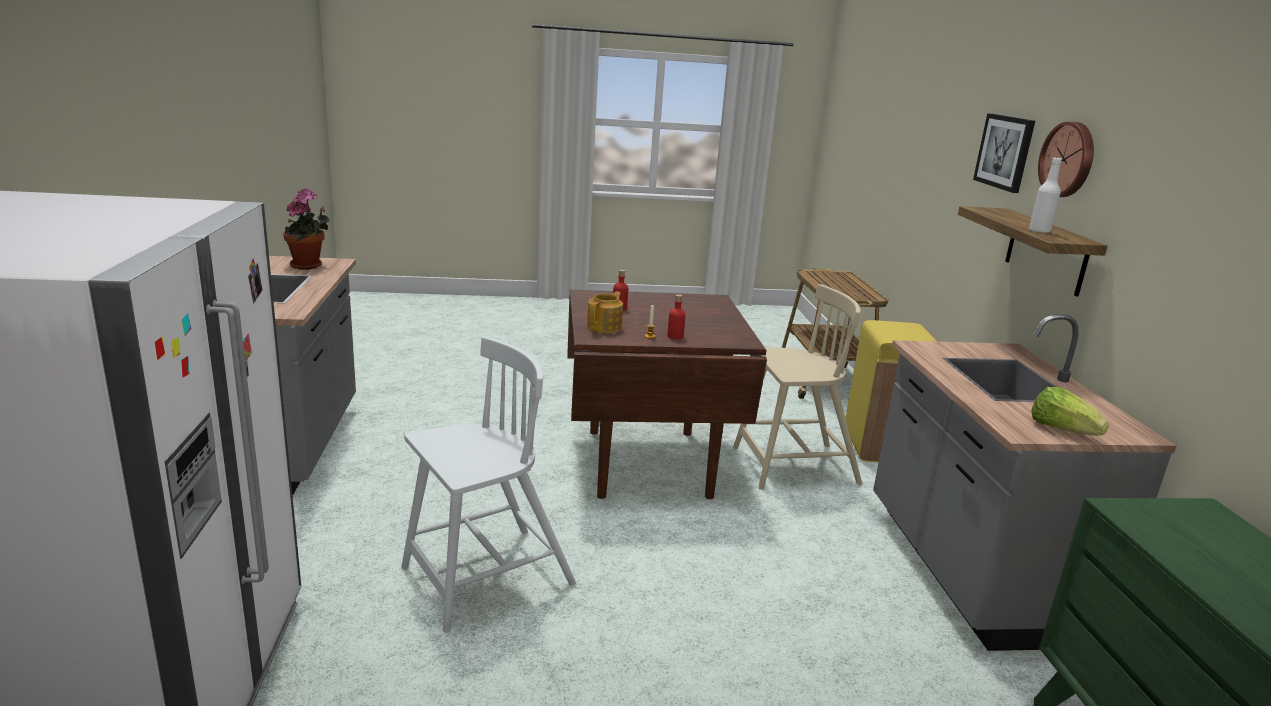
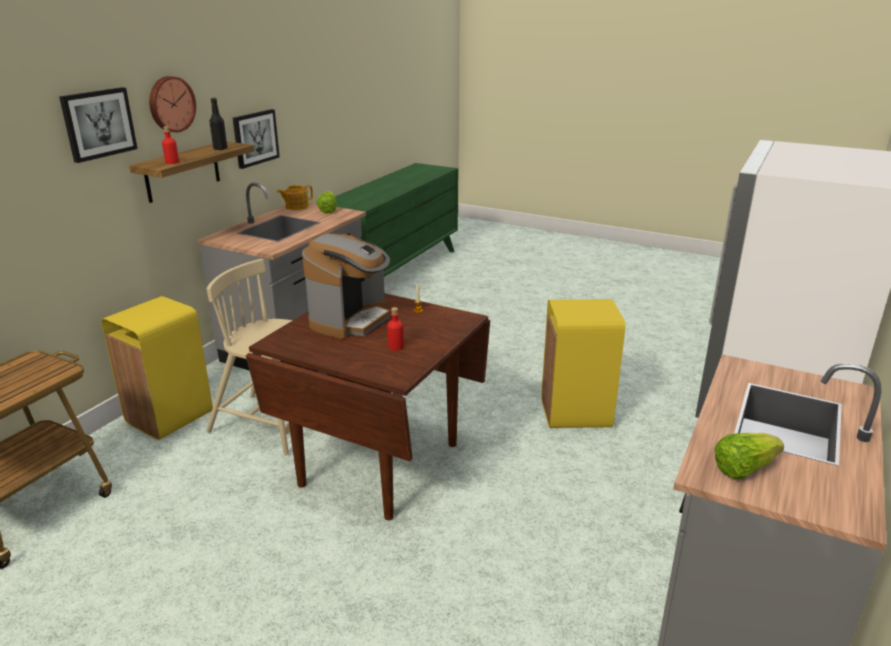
camera: 145 degrees left, 5 degrees up
(309, 266) = (743, 469): potted plant -> lettuce
(485, 578) = (575, 413): white chair -> yellow trash can
(605, 327) = (441, 327): teapot -> teapot (296, 207)
(675, 336) = (398, 307): red bottle -> red bottle (172, 162)
(693, 320) = (351, 320): none -> coffee machine
(1039, 231) = (220, 149): white bottle -> black bottle
(1157, 274) = (255, 138): none -> picture

